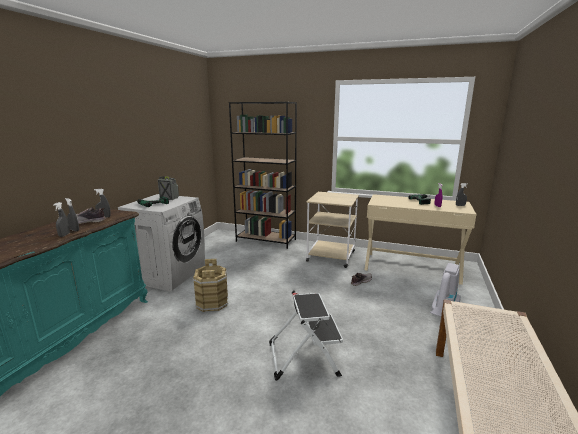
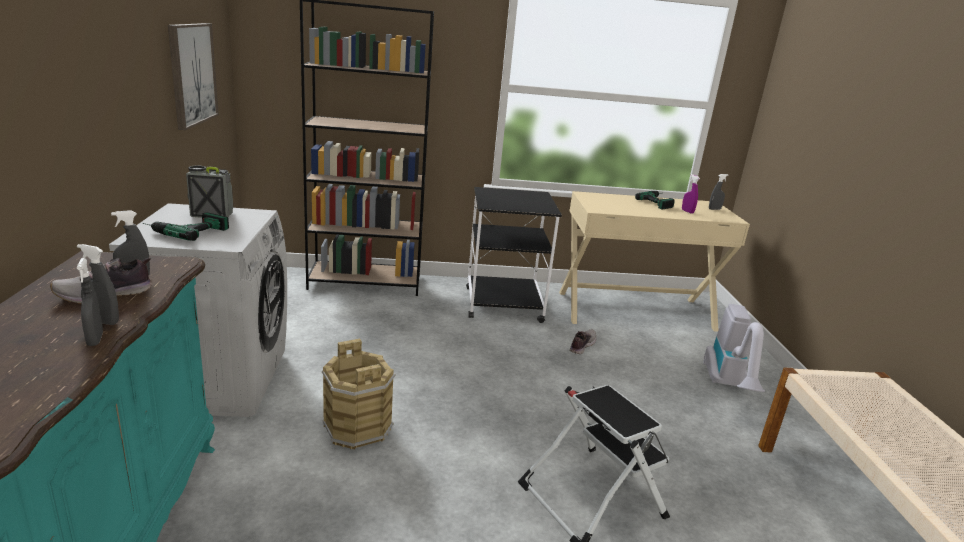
camera: 25 degrees left, 5 degrees up
(179, 138) = (192, 74): none -> picture
(332, 256) = (505, 304): beige cart -> black cart

